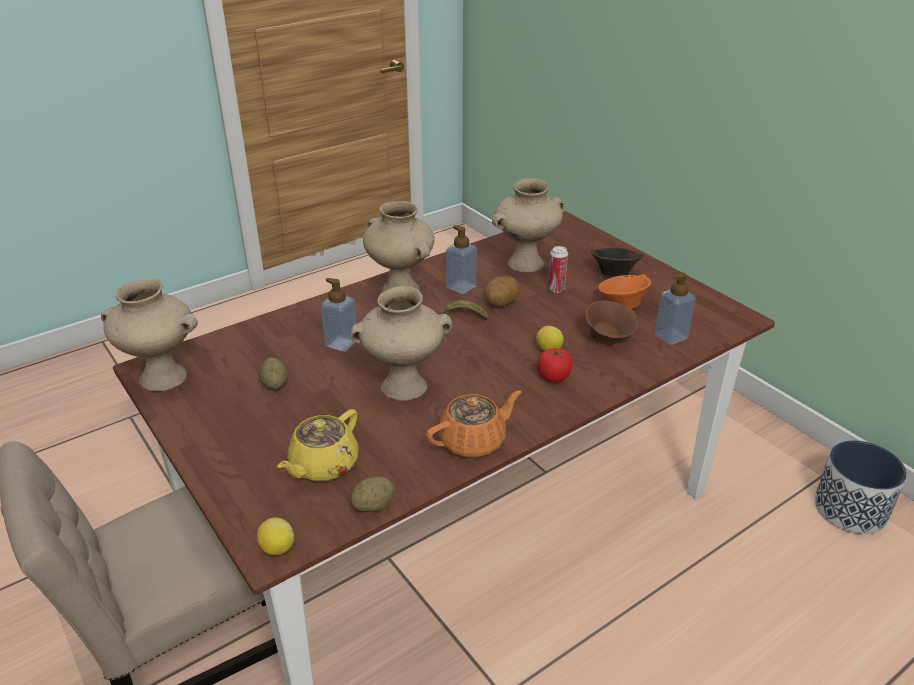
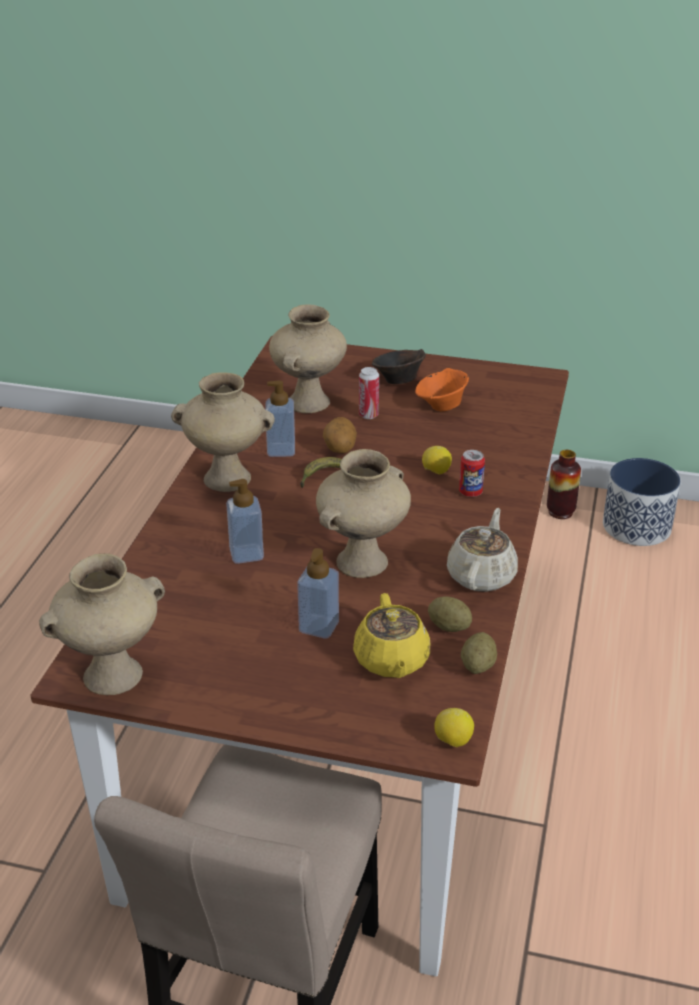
camera: 40 degrees left, 0 degrees up
(275, 384) = (240, 621): potato -> potato (449, 627)
(473, 441) = (482, 575): orange teapot -> beige teapot
(554, 376) = (470, 492): tomato -> can
(608, 339) = (470, 440): brown bowl -> none
(671, 336) = (513, 416): soap dispenser -> soap dispenser (319, 626)
(788, 463) = (560, 512): none -> vase

